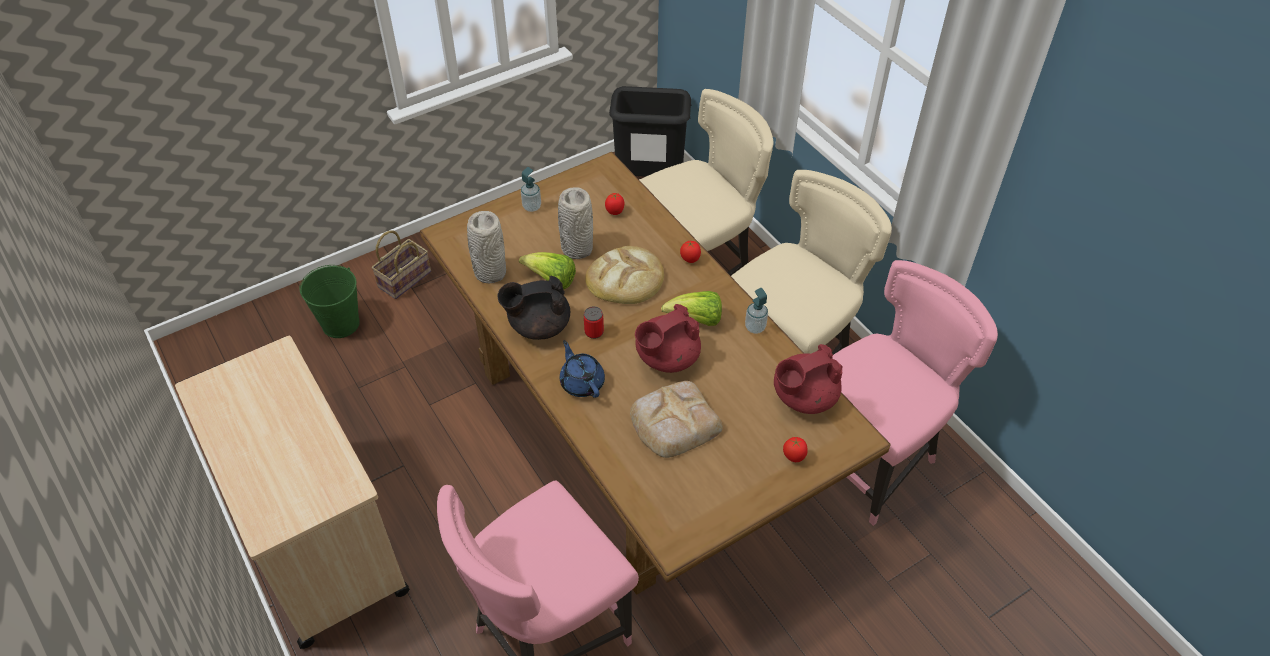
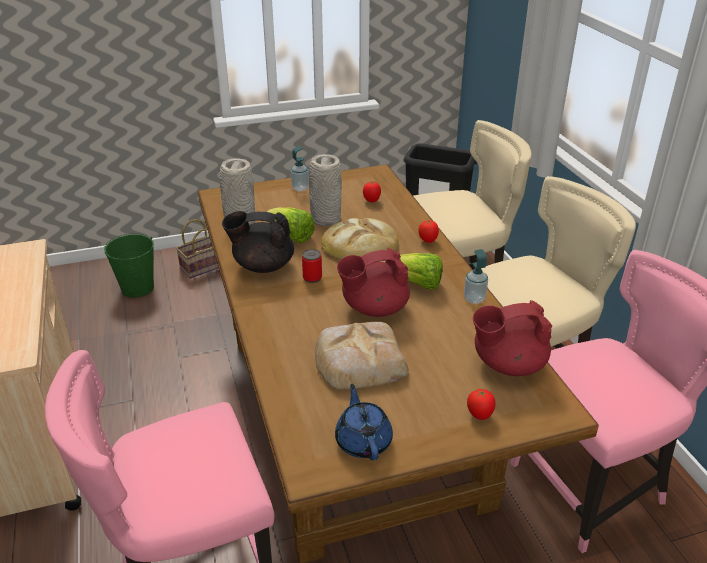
camera: 15 degrees right, 15 degrees down
(582, 382) = (281, 313): blue teapot -> blue teapot (363, 441)

